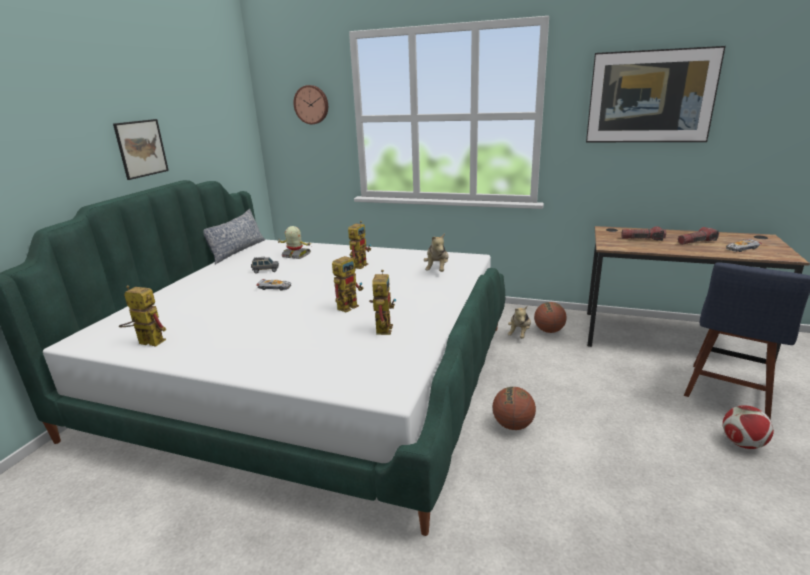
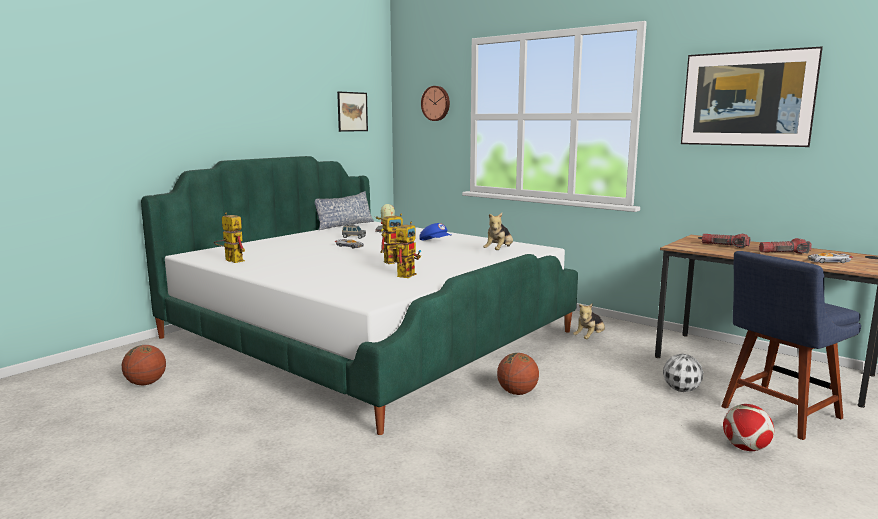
camera: 20 degrees right, 10 degrees down
(141, 148) = (277, 125): picture -> picture (352, 111)
(360, 264) = (435, 242): toy robot -> blue cap
(549, 331) = (624, 340): basketball -> basketball (146, 383)
(640, 383) = (682, 390): none -> football

